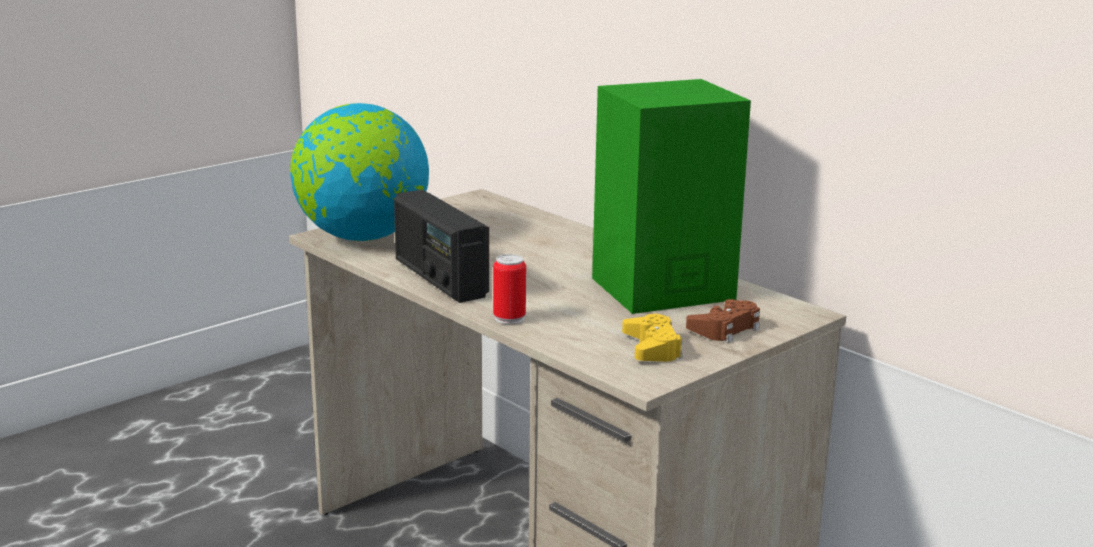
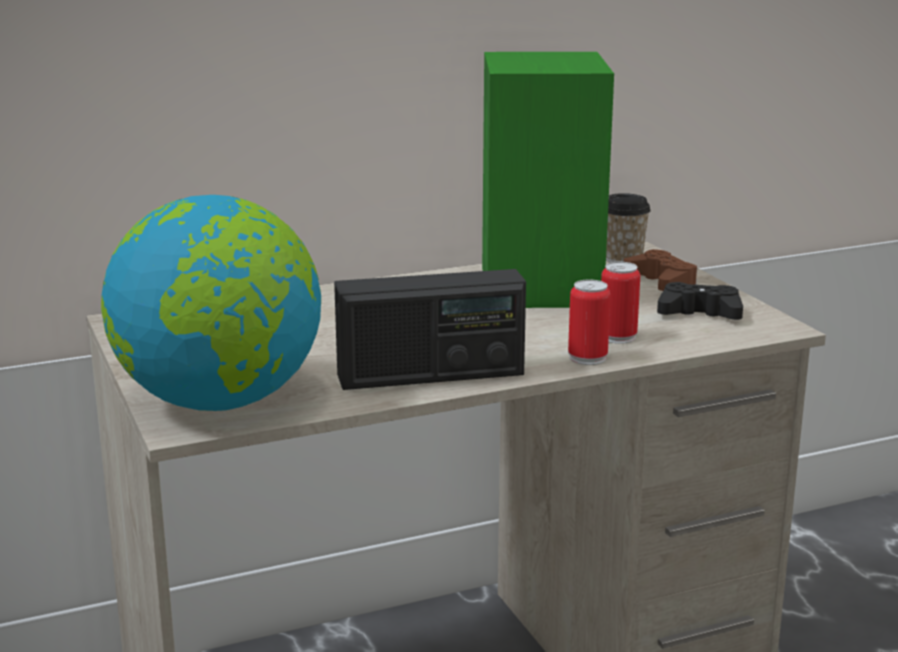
camera: 70 degrees left, 0 degrees up
(564, 324) = (617, 337): none -> can
(652, 348) = (699, 313): yellow game controller -> black game controller
(773, 310) = (623, 259): none -> cup

